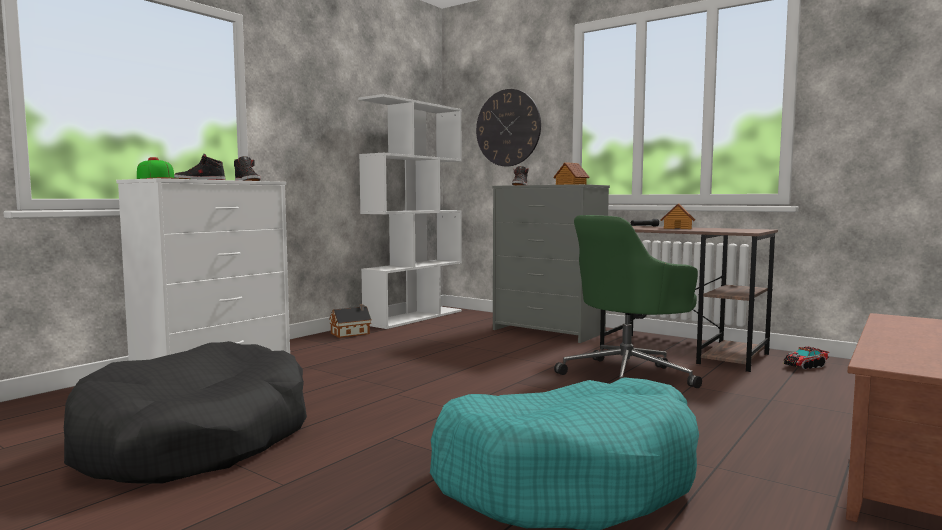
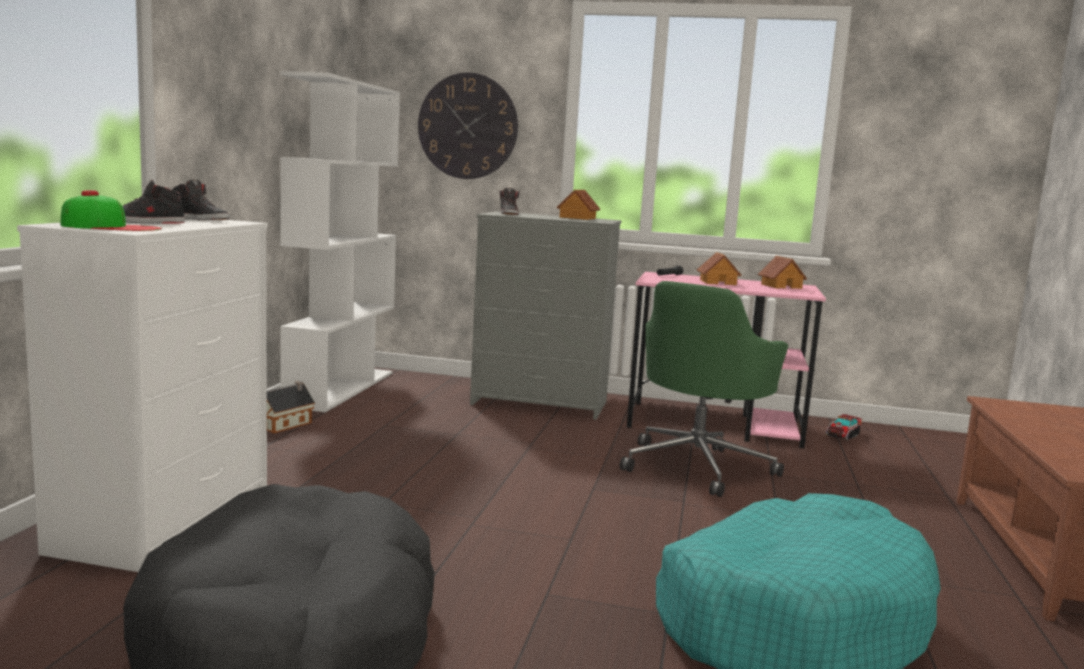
camera: 25 degrees left, 5 degrees up
(684, 351) = (716, 424): brown desk -> pink desk
(736, 229) = (781, 286): none -> toy house

